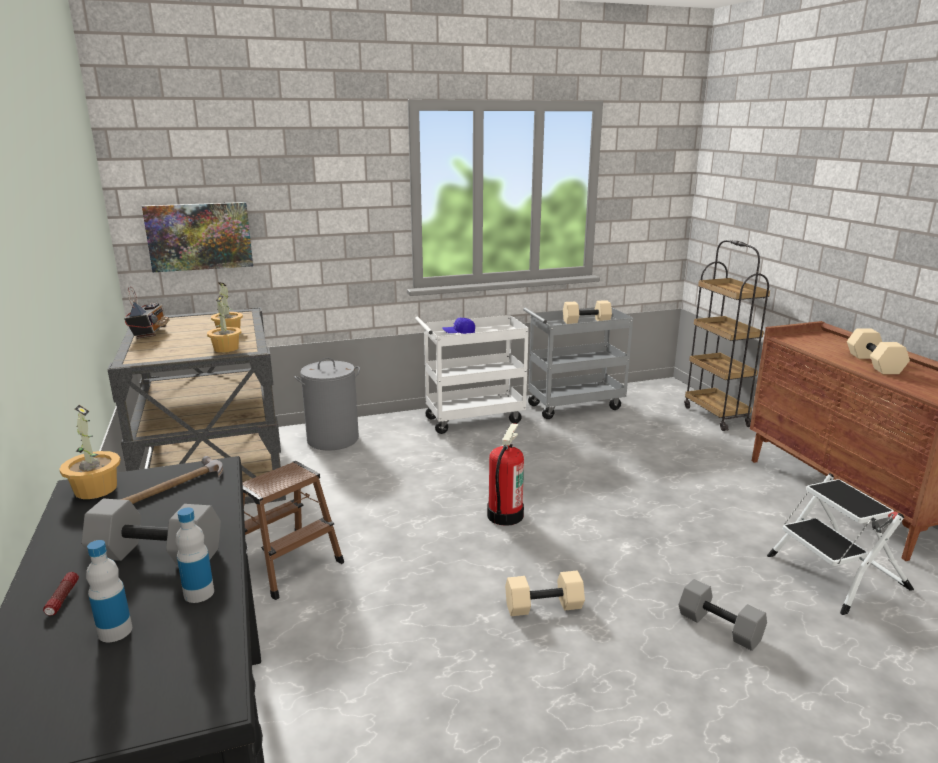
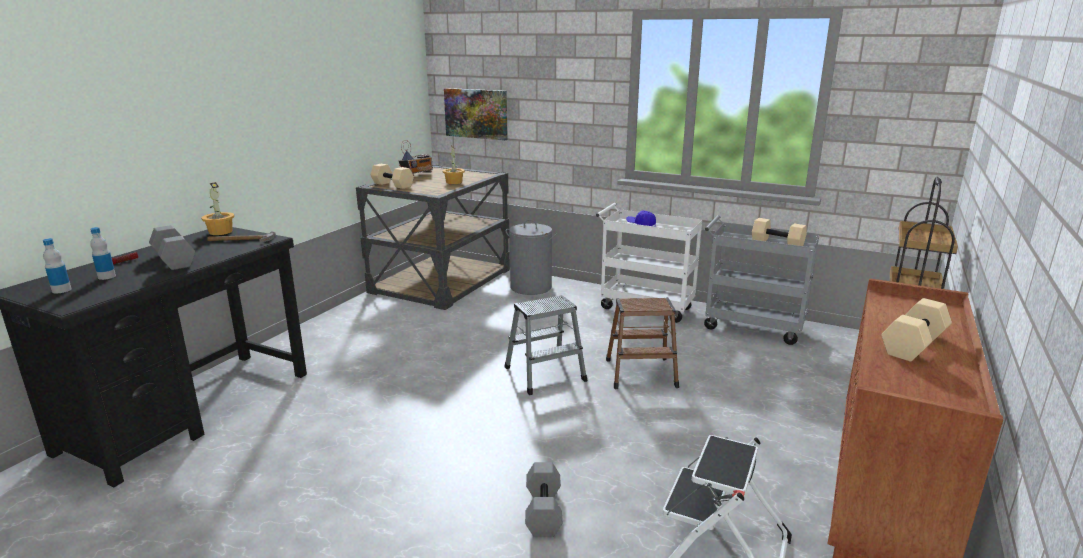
camera: 45 degrees right, 0 degrees up
(199, 593) = (148, 277): bottle -> bottle (61, 290)
(226, 348) = (428, 190): potted plant -> none
(288, 563) = (389, 341): brown step ladder -> brown step ladder (641, 372)
(504, 515) = (545, 373): fire extinguisher -> grey step ladder
(544, 605) = (464, 431): beige dumbbell -> beige dumbbell (393, 185)

